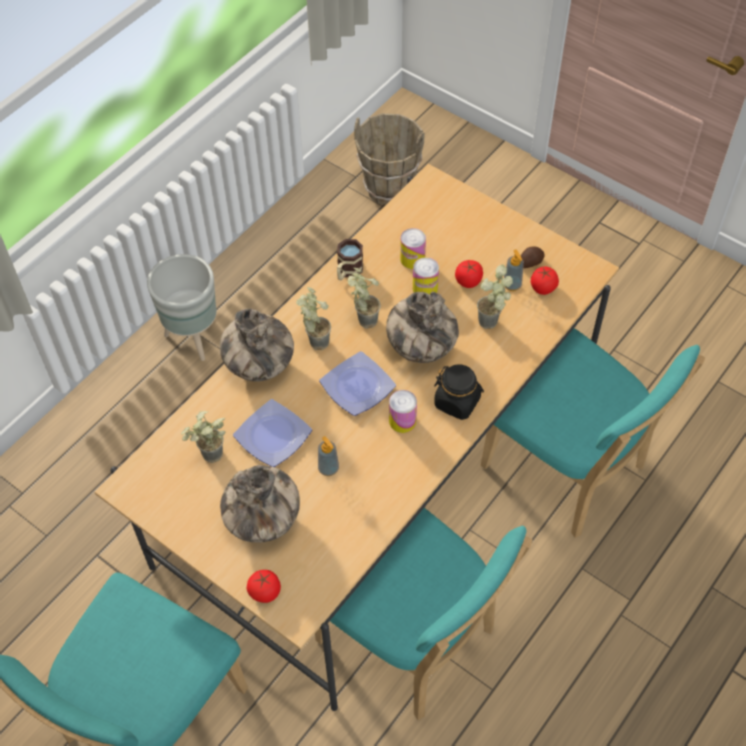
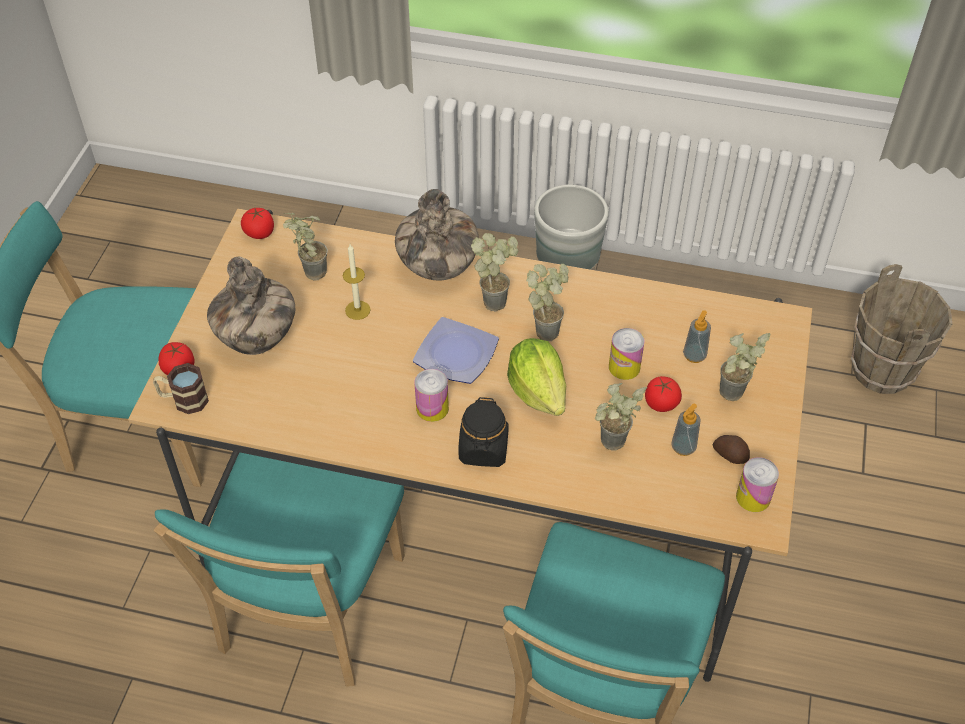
camera: 65 degrees right, 5 degrees down
(273, 437) = (357, 310): plate -> candle
(328, 468) = (341, 367): soap dispenser -> soap dispenser (694, 355)
(347, 272) = (603, 293): mug -> mug (183, 400)
(412, 259) = (658, 342): can -> can (753, 497)
(420, 348) = (538, 391): vase -> lettuce
(484, 241) = (731, 398): none -> potted plant
(543, 288) = (699, 480): tomato -> tomato (259, 233)

